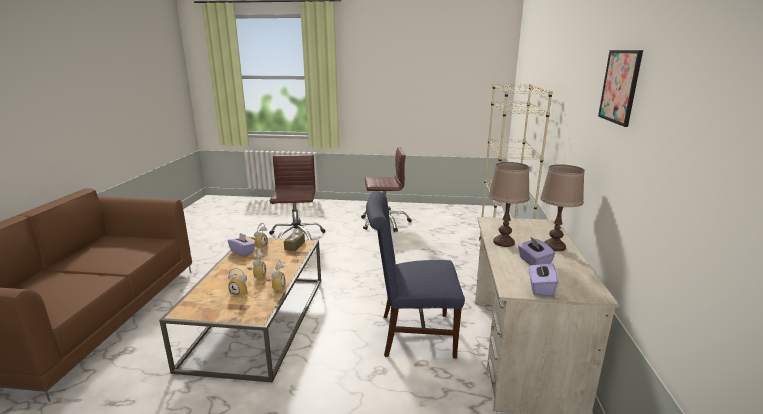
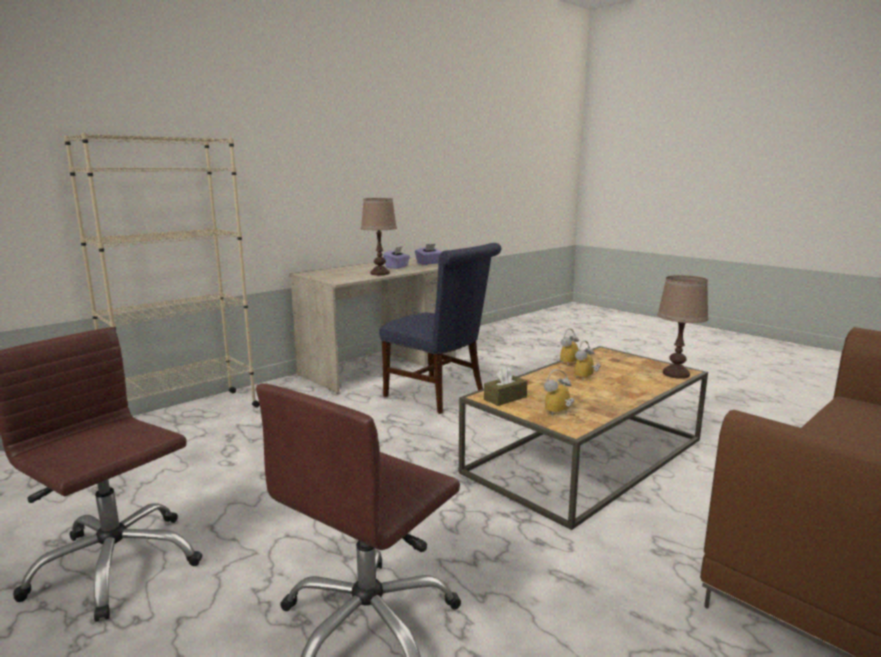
camera: 140 degrees left, 5 degrees down
(241, 293) = (613, 369): alarm clock -> none
(243, 252) = (592, 412): purple tissue box -> none
(554, 246) = (357, 268): brown table lamp -> brown table lamp (676, 374)
(620, 86) = (355, 128): picture -> none

